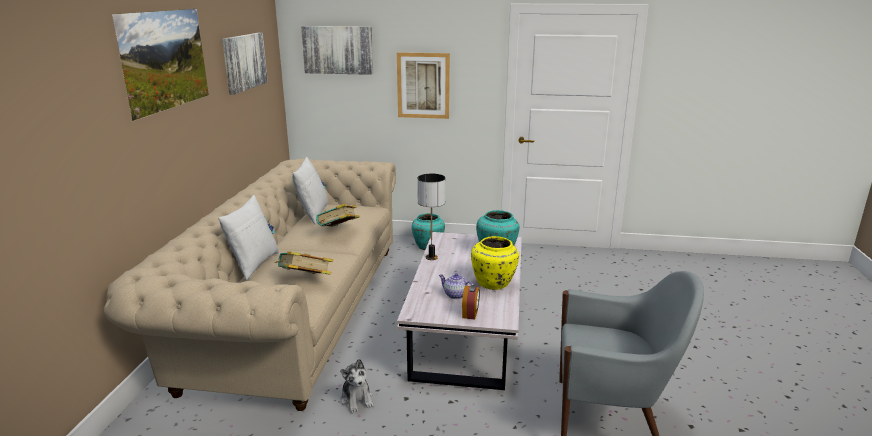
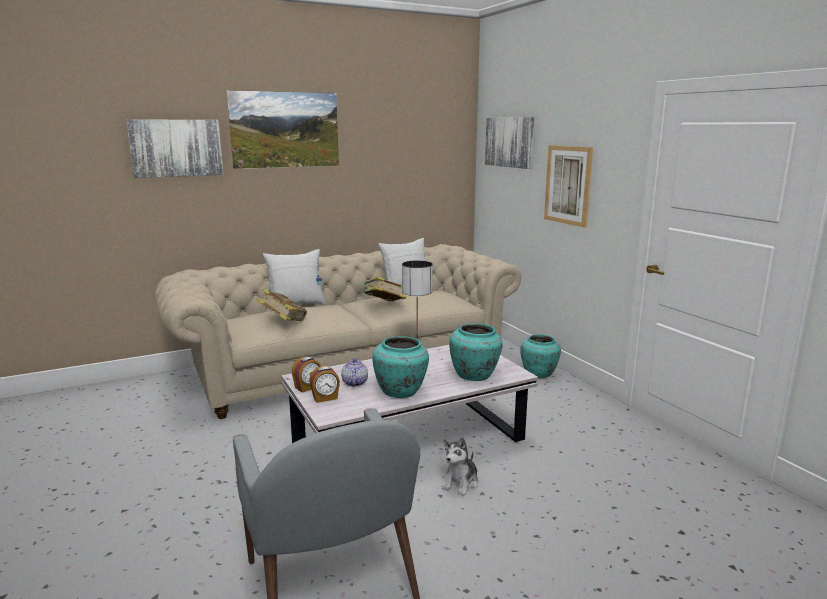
camera: 55 degrees right, 5 degrees down
(244, 62) = (403, 145): picture -> picture (176, 148)
(357, 399) = (250, 433): plush toy -> plush toy (461, 483)
(440, 315) = (307, 387): none -> alarm clock
(494, 284) = (401, 392): yellow vase -> turquoise vase

